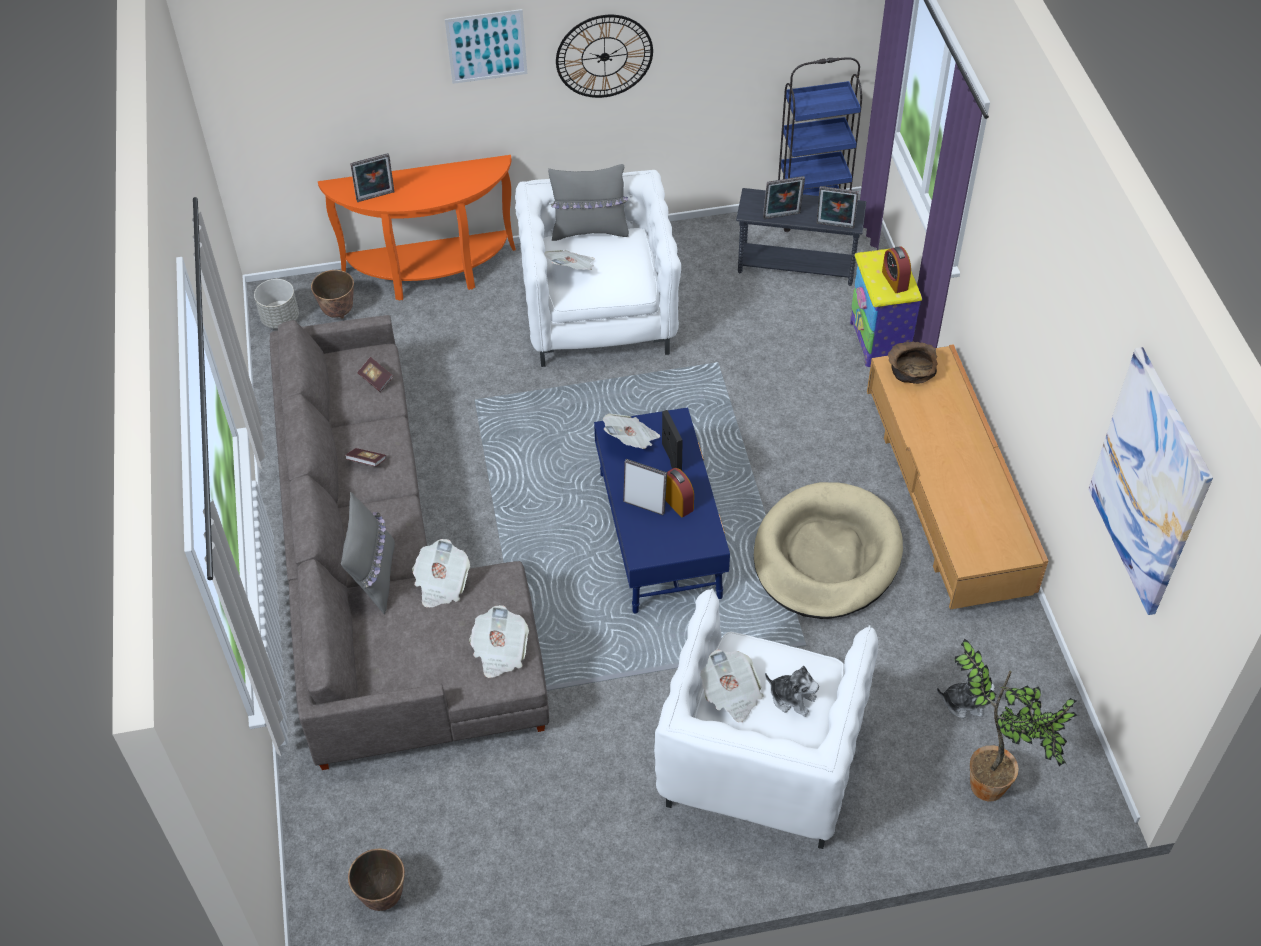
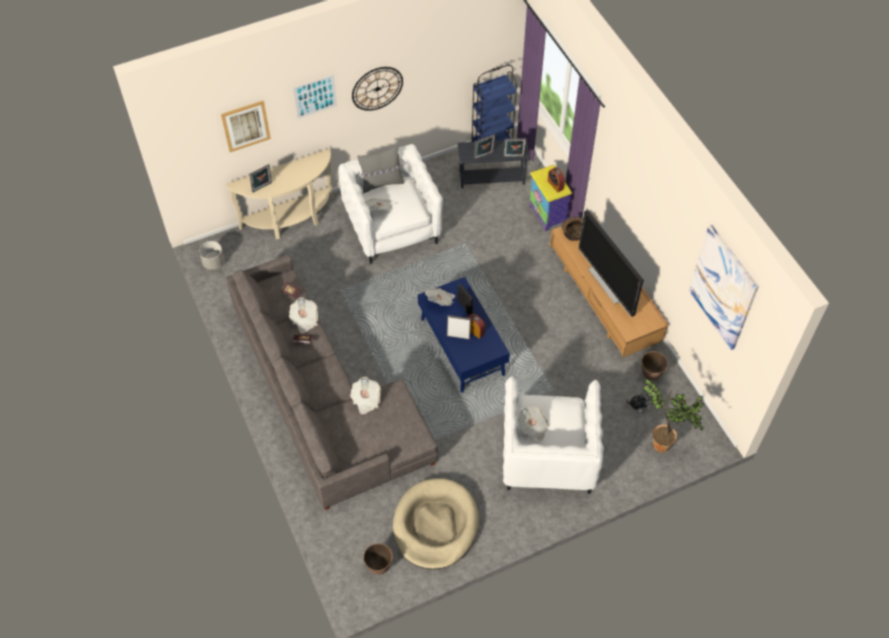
camera: 15 degrees left, 5 degrees up
(338, 312) = (245, 252): planter -> planter (651, 374)
(356, 77) = (246, 126): none -> picture
(374, 577) = (329, 403): grey pillow -> none
(431, 275) = (291, 220): orange console table -> beige console table
(499, 652) = (408, 430): newspaper -> newspaper (304, 320)
(792, 698) = (563, 423): plush toy -> none
(826, 555) = (551, 341): beige dog bed -> beige dog bed (435, 525)
(950, 467) = (607, 283): none -> television

